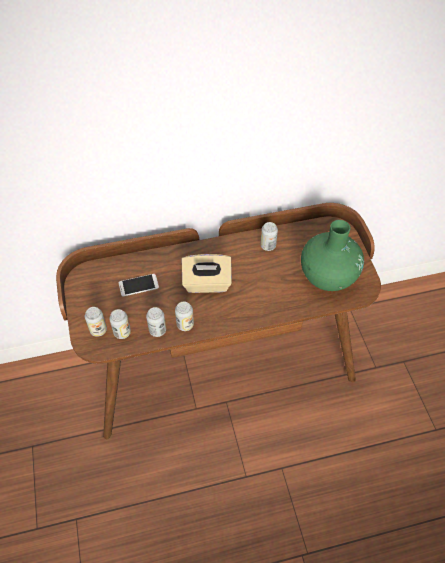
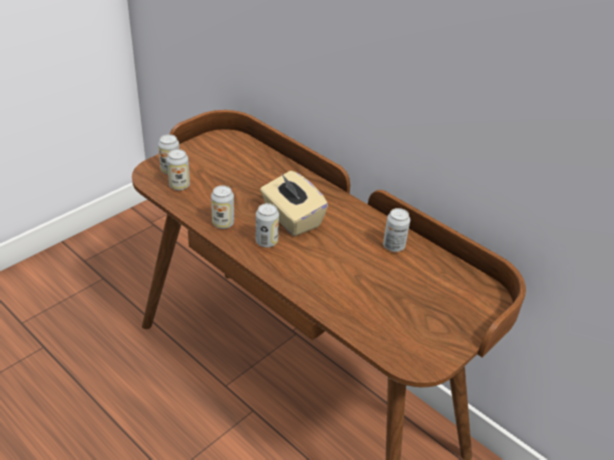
camera: 55 degrees right, 15 degrees down
(138, 285) = (246, 174): phone -> none
(157, 330) = (200, 207): can -> can (266, 242)
(327, 276) = (401, 317): green vase -> none

